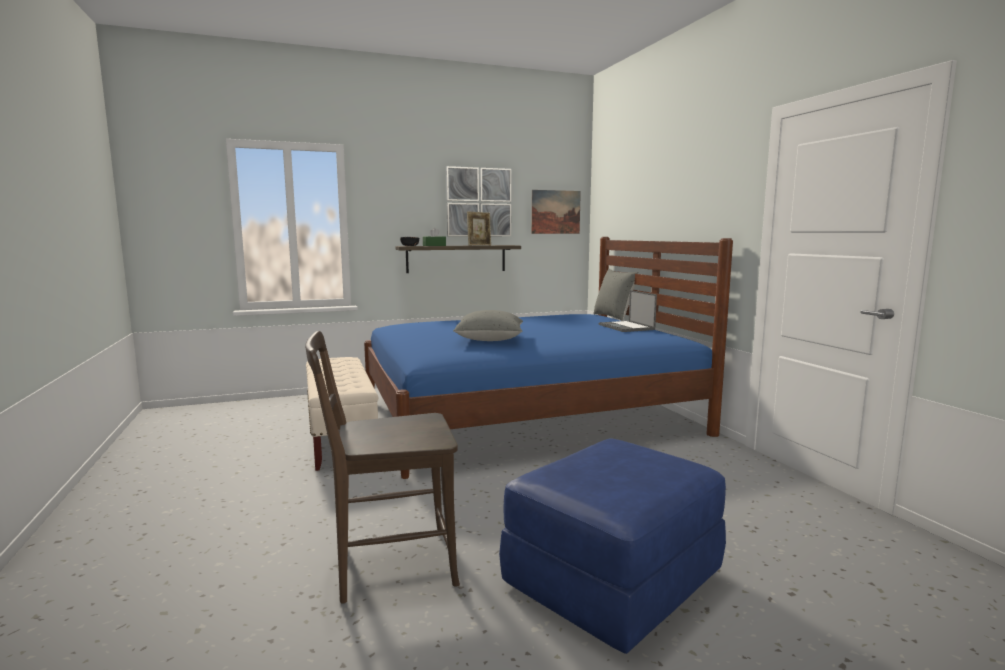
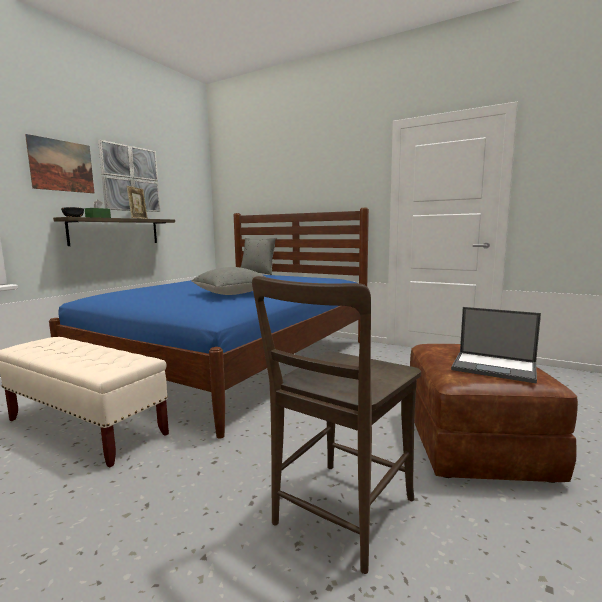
camera: 40 degrees left, 0 degrees up
(555, 212) = (190, 193): picture -> picture (62, 166)
(612, 579) = (473, 443): blue ottoman -> brown ottoman
(626, 327) = (295, 276): laptop -> laptop (495, 367)

